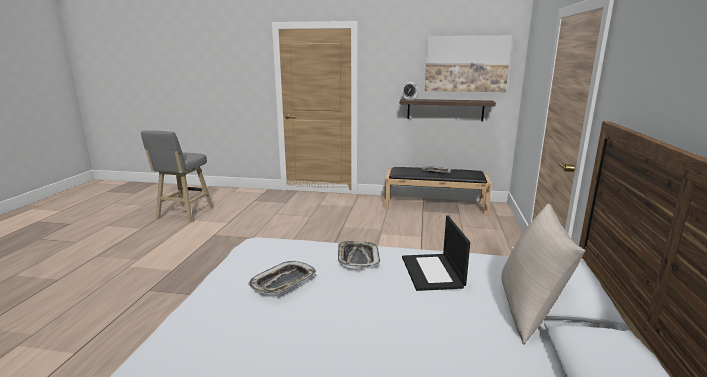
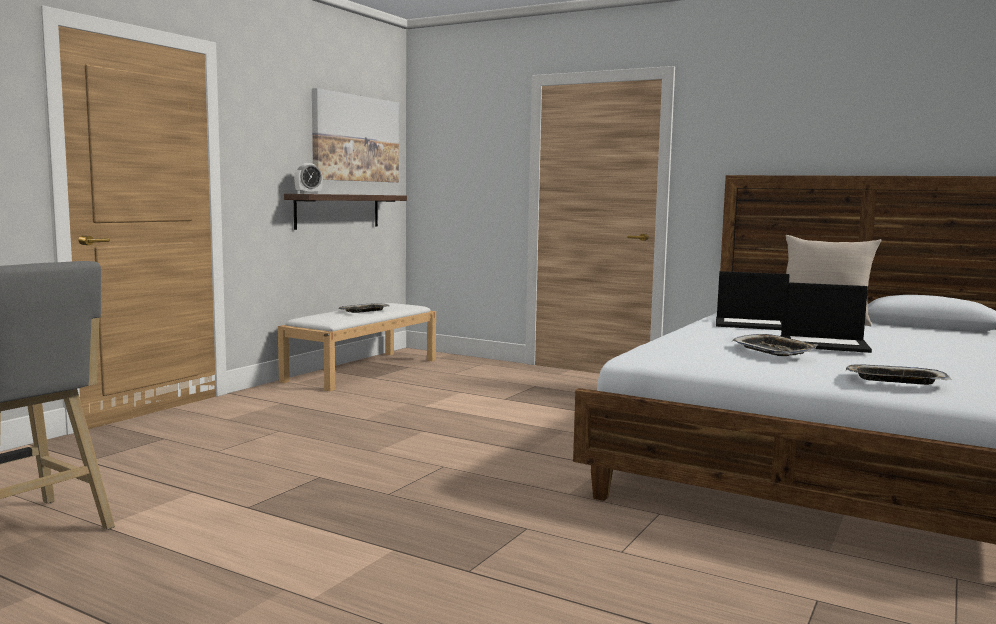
camera: 70 degrees left, 10 degrees down
(342, 307) = (824, 344): none -> laptop
(357, 258) = (712, 334): tray -> tray (895, 381)
(435, 205) = (363, 370): black bench -> white bench

